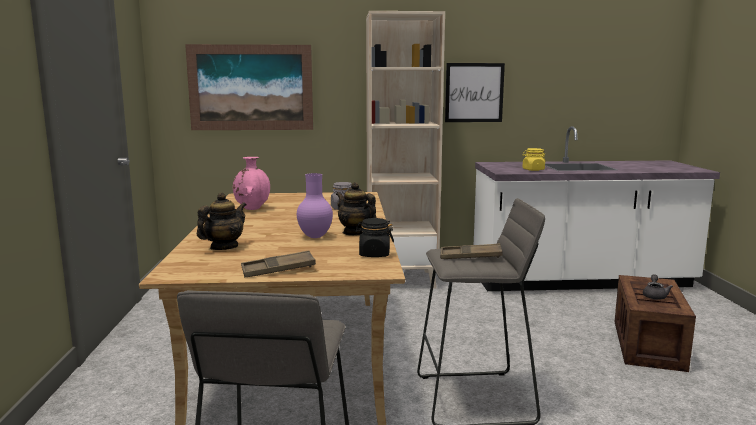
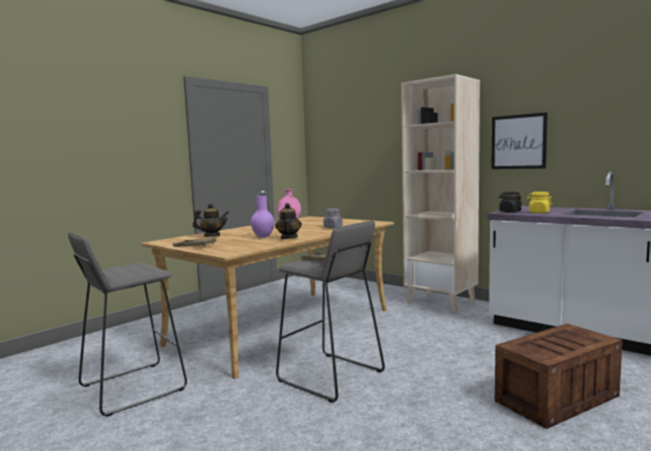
camera: 45 degrees right, 5 degrees down
(251, 87) = (356, 146): picture -> none
(374, 254) = (254, 247): black jar -> black jar (509, 211)
(654, 295) = (555, 344): grey teapot -> none

